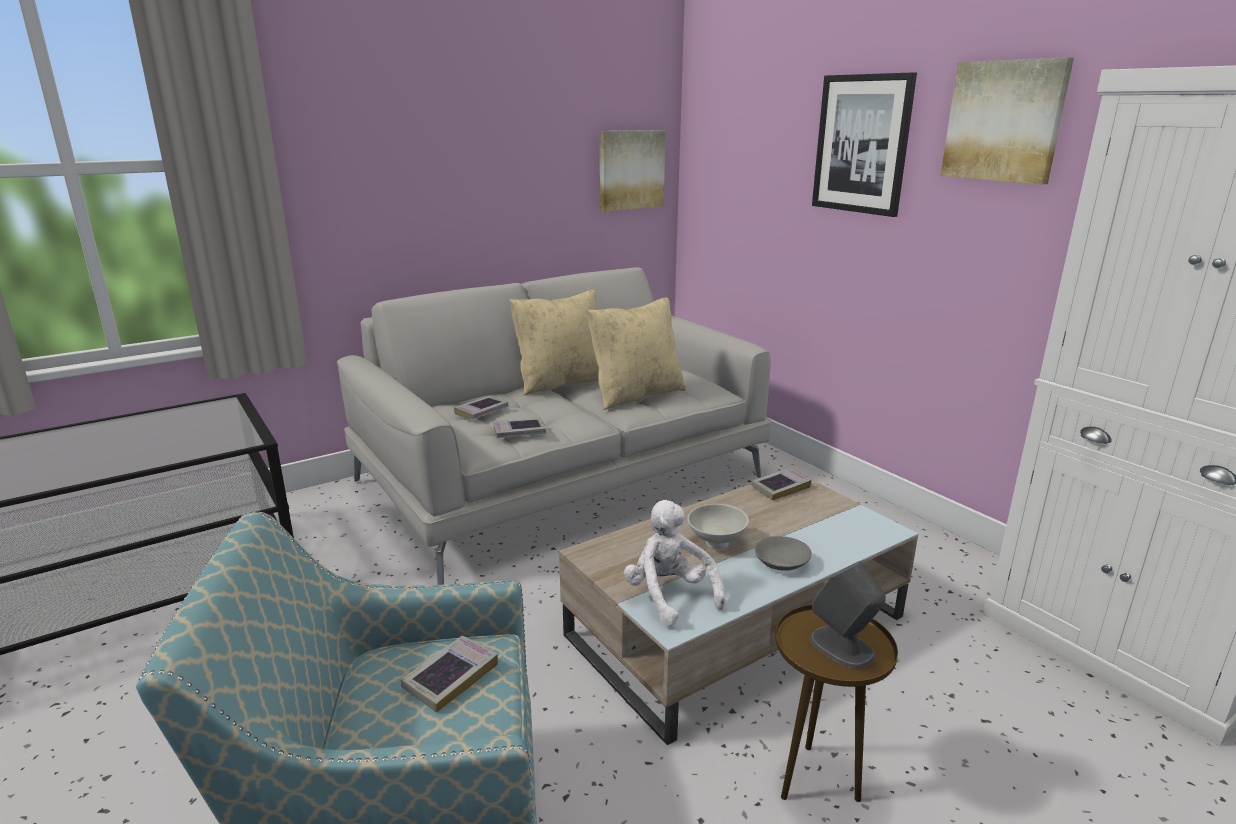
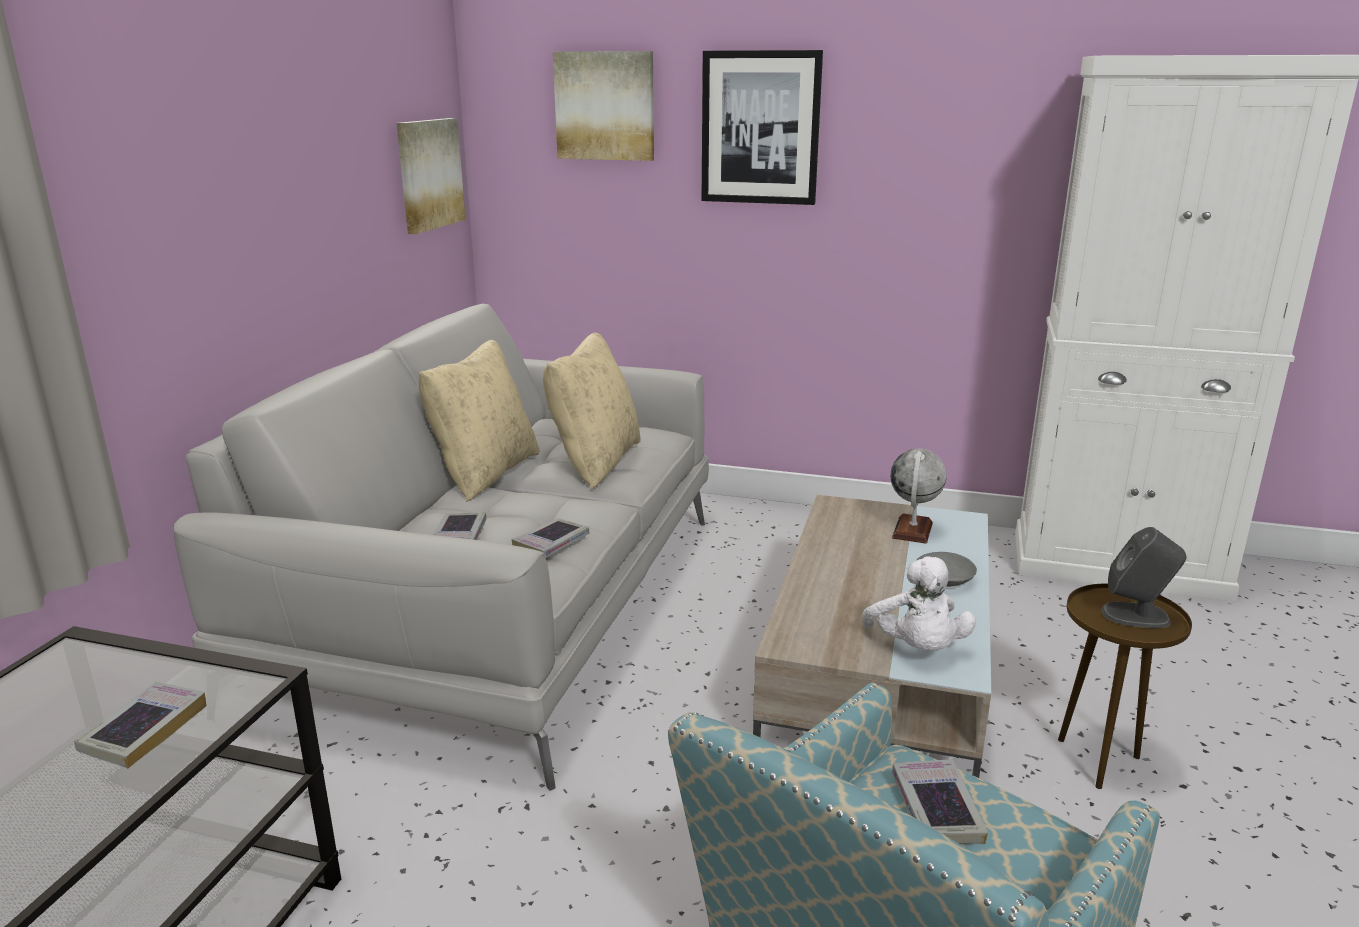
camera: 40 degrees left, 0 degrees up
(669, 596) = (916, 648): white plush toy -> white plush toy turned 120 degrees counterclockwise
(717, 544) = (873, 585): white bowl -> none
(780, 488) = (836, 514): book -> book (144, 730)
(822, 520) = (912, 530): none -> globe
(1004, 121) = (929, 100): picture -> picture (605, 106)

